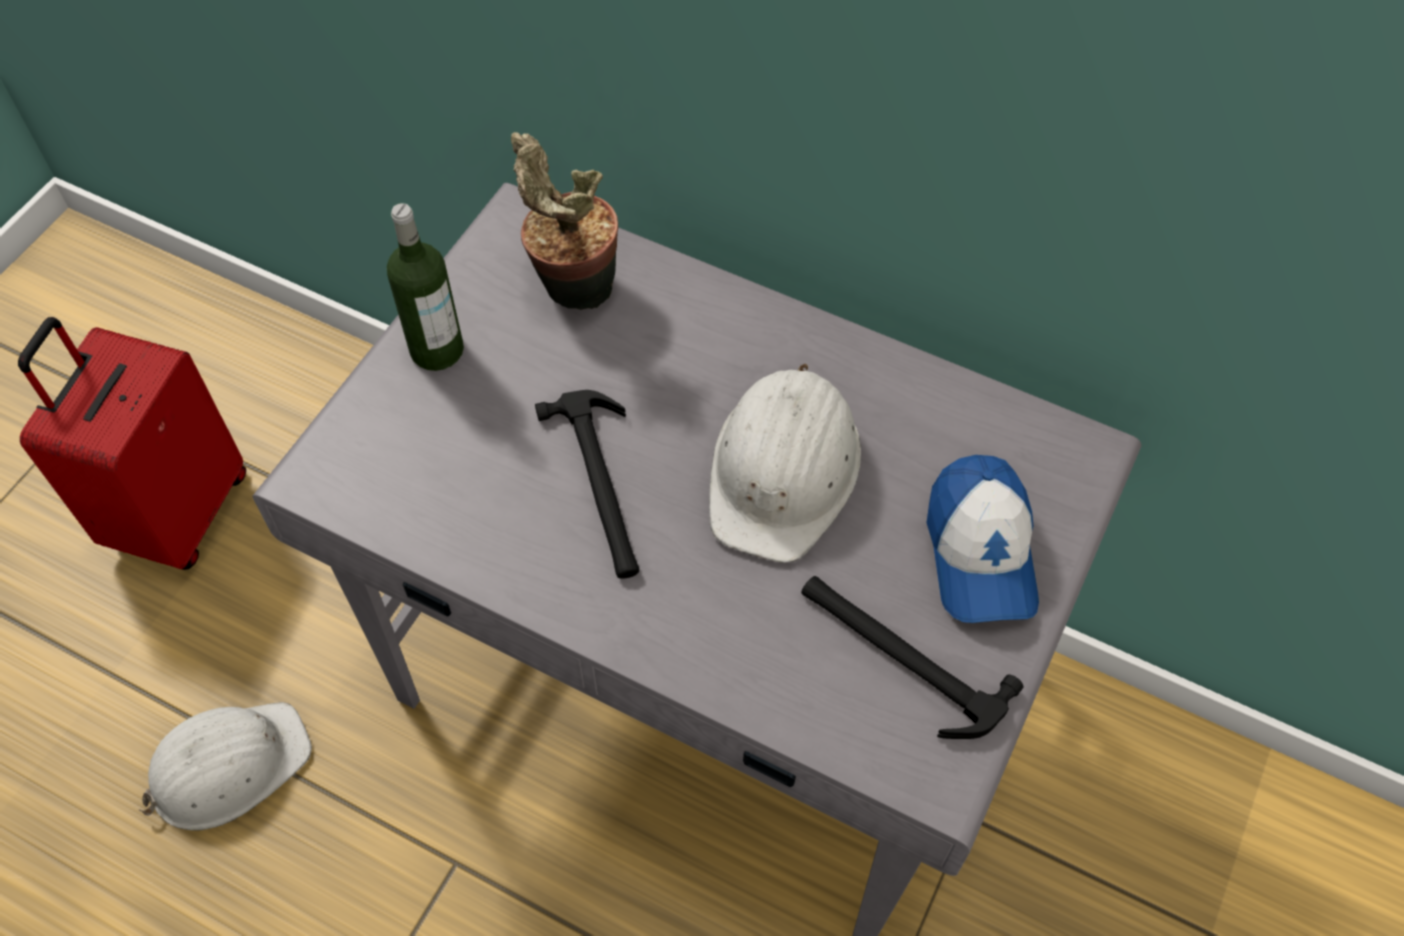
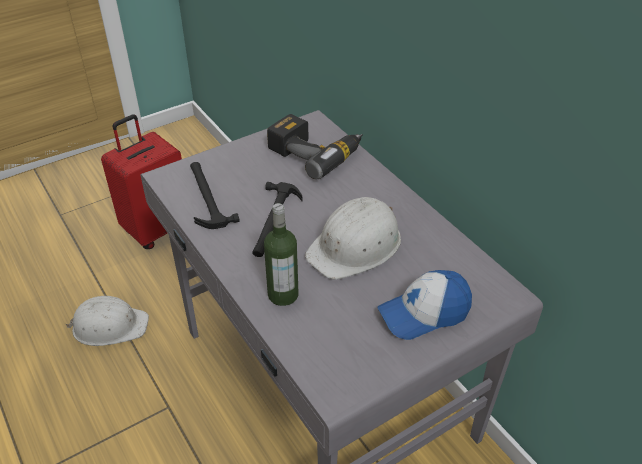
camera: 30 degrees right, 15 degrees down
(437, 350) = (246, 153): bottle -> bottle (283, 294)
(571, 289) = (315, 152): potted plant -> power drill
(898, 656) = (353, 336): hammer -> hammer (206, 197)
(980, 553) = (424, 313): cap -> cap turned 45 degrees clockwise

